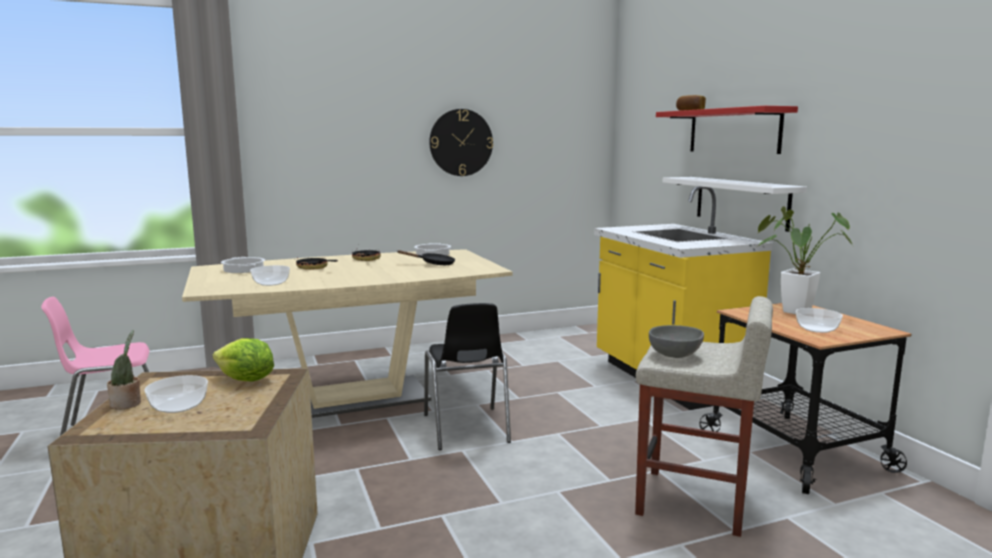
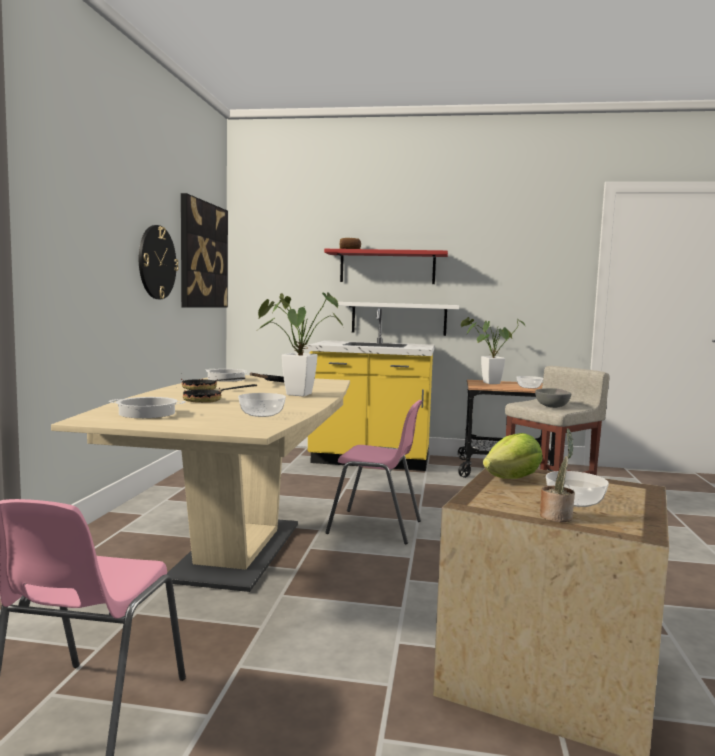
camera: 60 degrees left, 5 degrees down
(383, 274) = (293, 394): none -> potted plant
(466, 429) = (376, 527): black chair -> pink chair
(554, 128) = (203, 255): none -> picture

